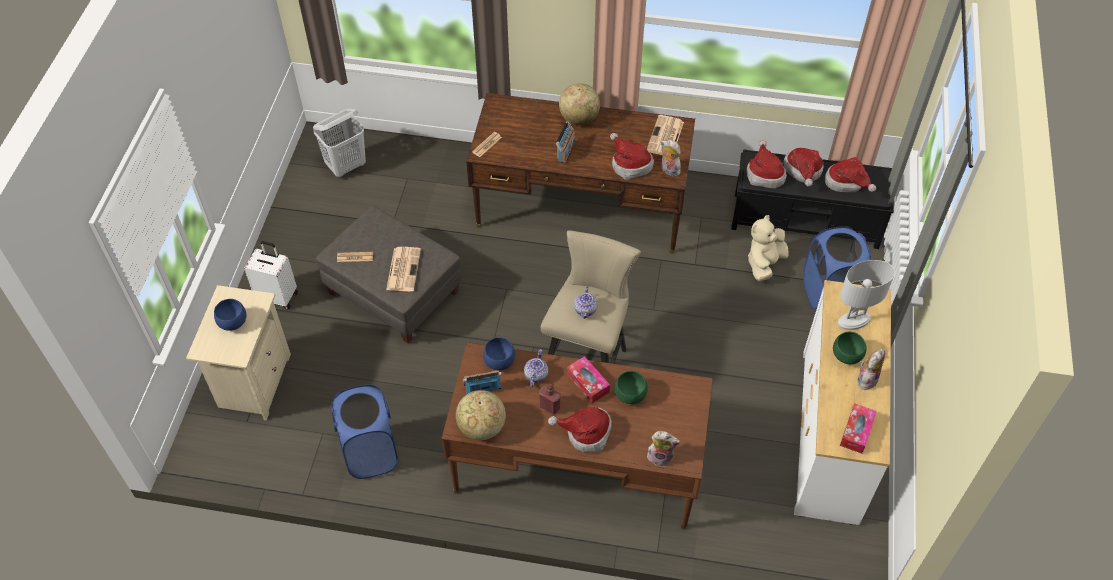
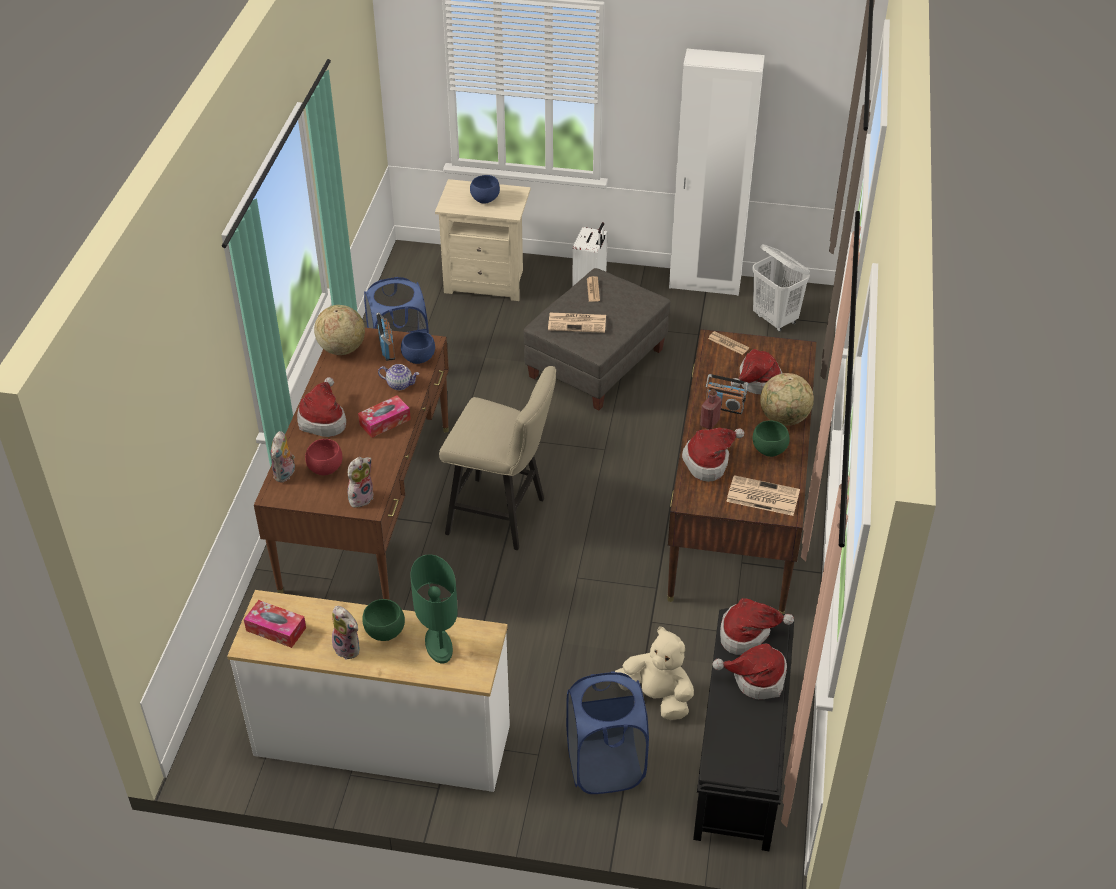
camera: 90 degrees right, 10 degrees down
(288, 210) = (704, 284): none -> white wardrobe
(550, 407) = (359, 394): red bottle -> red bottle (709, 423)
(585, 310) = (484, 423): teapot -> none
(631, 395) = (365, 454): green bowl -> green bowl (769, 451)
(651, 426) = (324, 469): none -> red bowl
(668, 170) = (702, 497): plush toy -> plush toy (360, 497)
(847, 183) = (740, 729): hat -> hat (756, 382)
(853, 320) = (439, 646): white table lamp -> green table lamp

